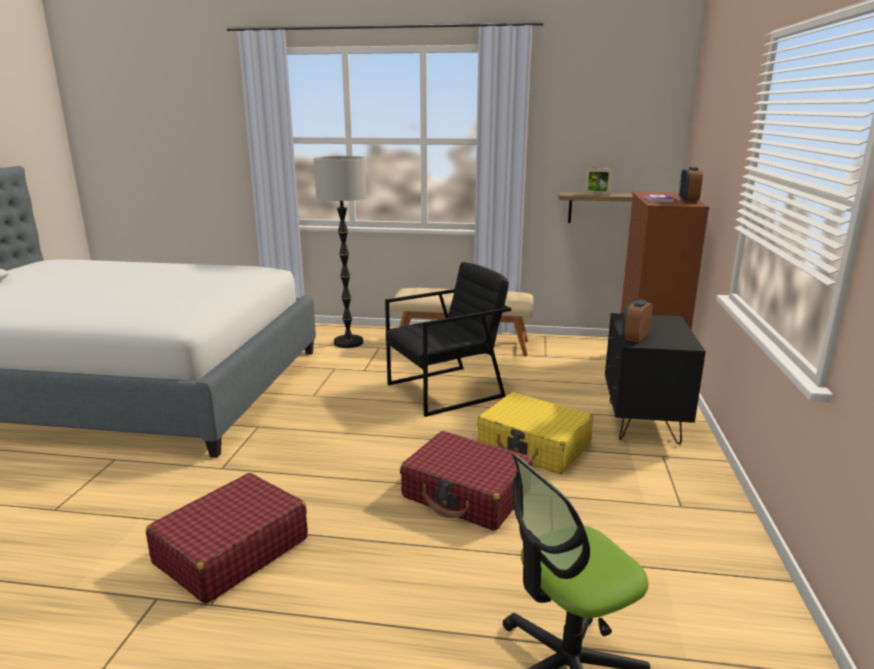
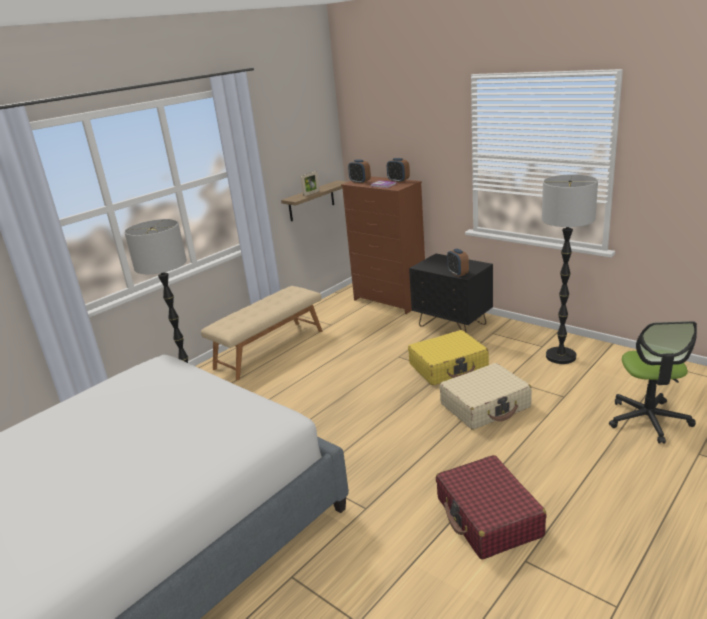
camera: 55 degrees left, 5 degrees up
(445, 390) = (340, 377): black armchair -> none
(466, 494) = (485, 406): red suitcase -> beige suitcase
(653, 194) = (360, 182): none -> alarm clock
(671, 531) = (561, 356): none -> floor lamp

